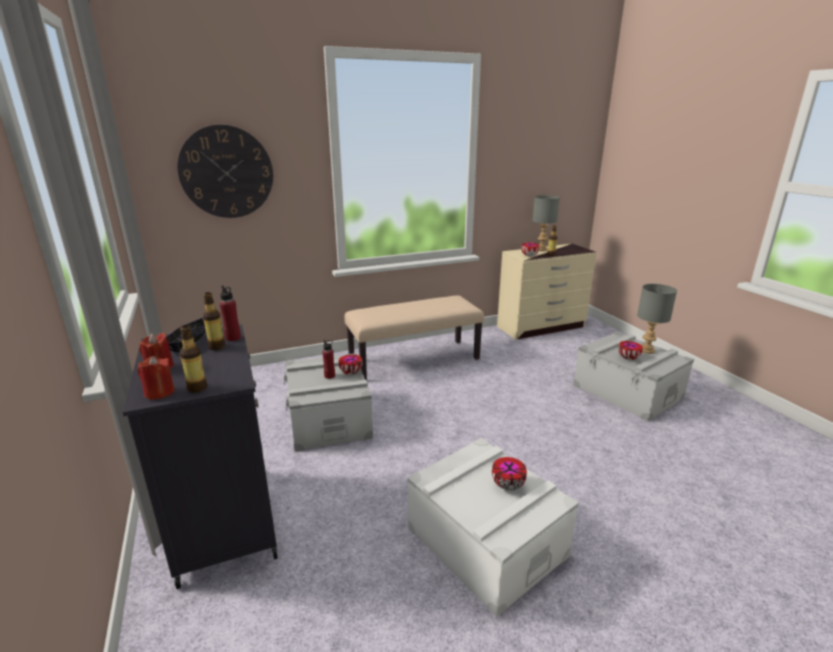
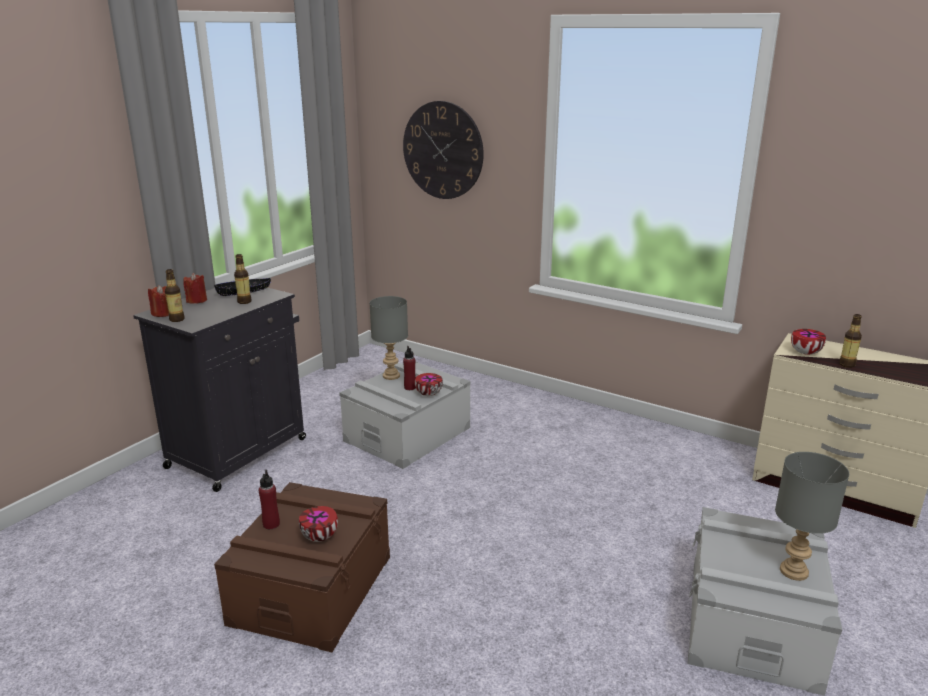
camera: 55 degrees right, 0 degrees up
(233, 338) = (264, 300): red bottle -> red bottle (271, 524)
(414, 359) = (580, 432): beige bench -> none
(485, 541) = (312, 589): white storage box -> brown storage box
(541, 249) = (859, 353): grey table lamp -> grey table lamp (390, 376)
(628, 358) = (731, 558): bowl -> none

